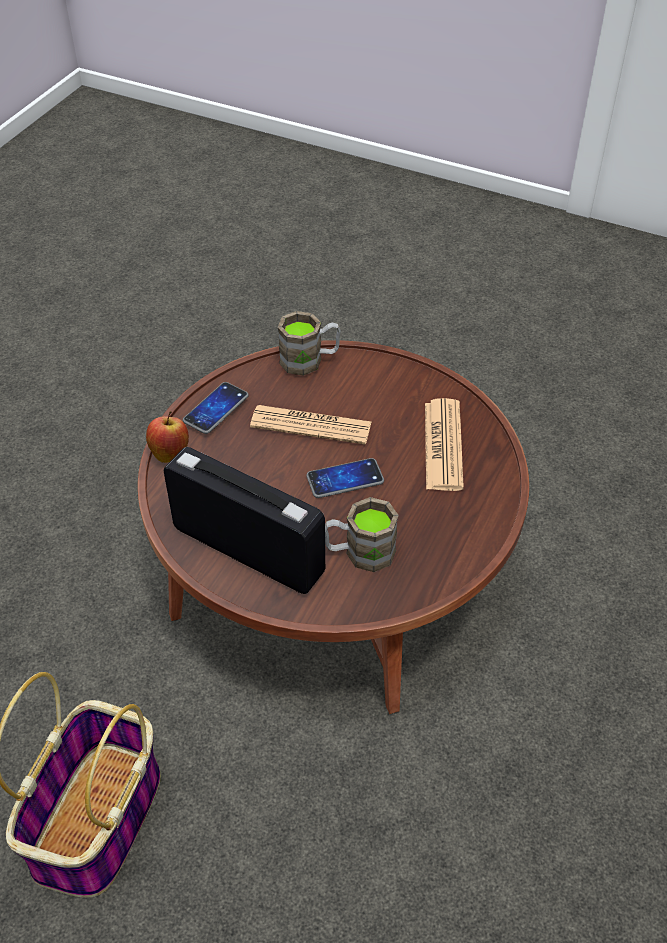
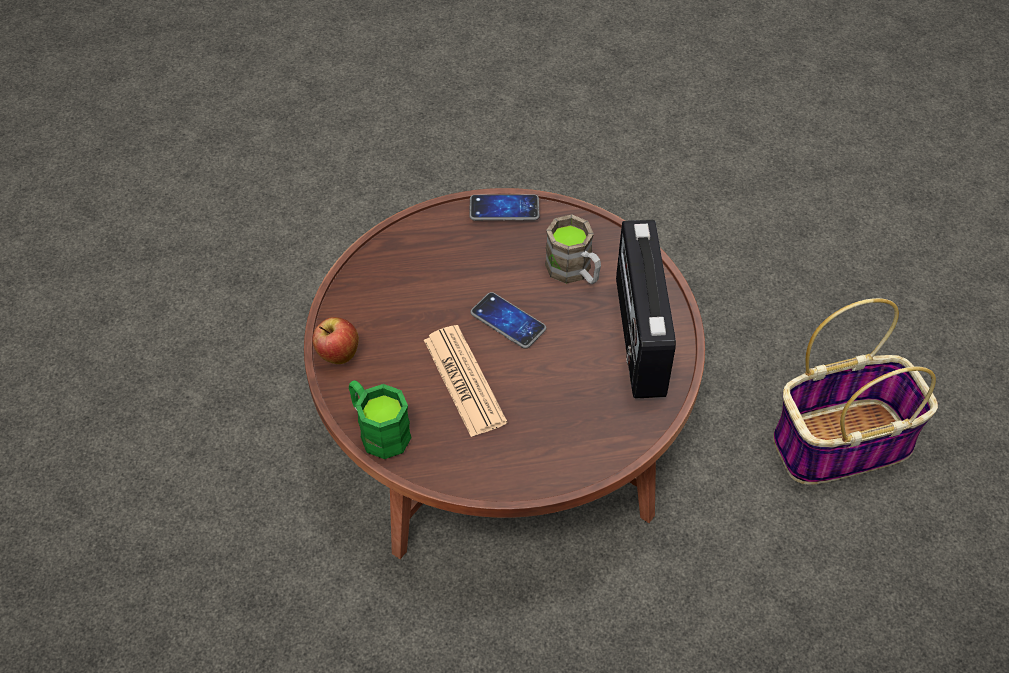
camera: 125 degrees left, 5 degrees up
(170, 453) = (591, 461): apple -> apple (338, 354)
(216, 409) = (507, 463): phone -> phone (504, 209)
(310, 360) = (378, 430): brown mug -> green mug
(443, 445) = (413, 277): newspaper -> none

